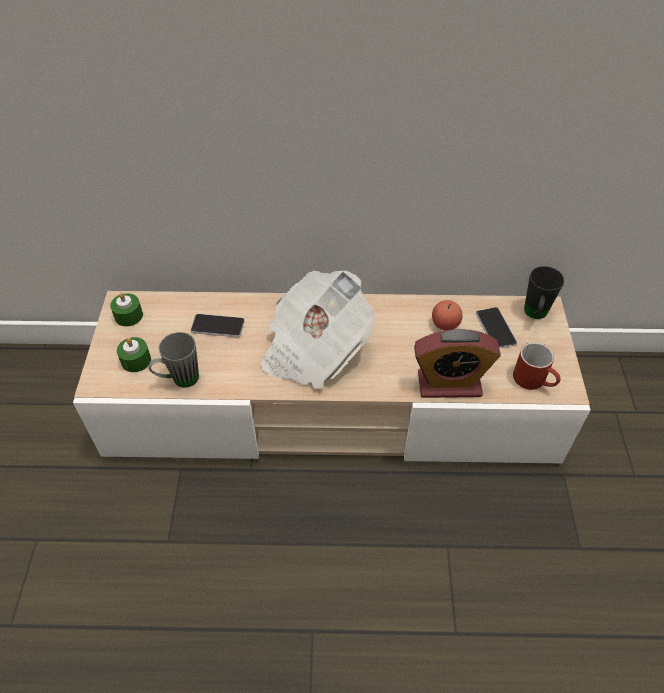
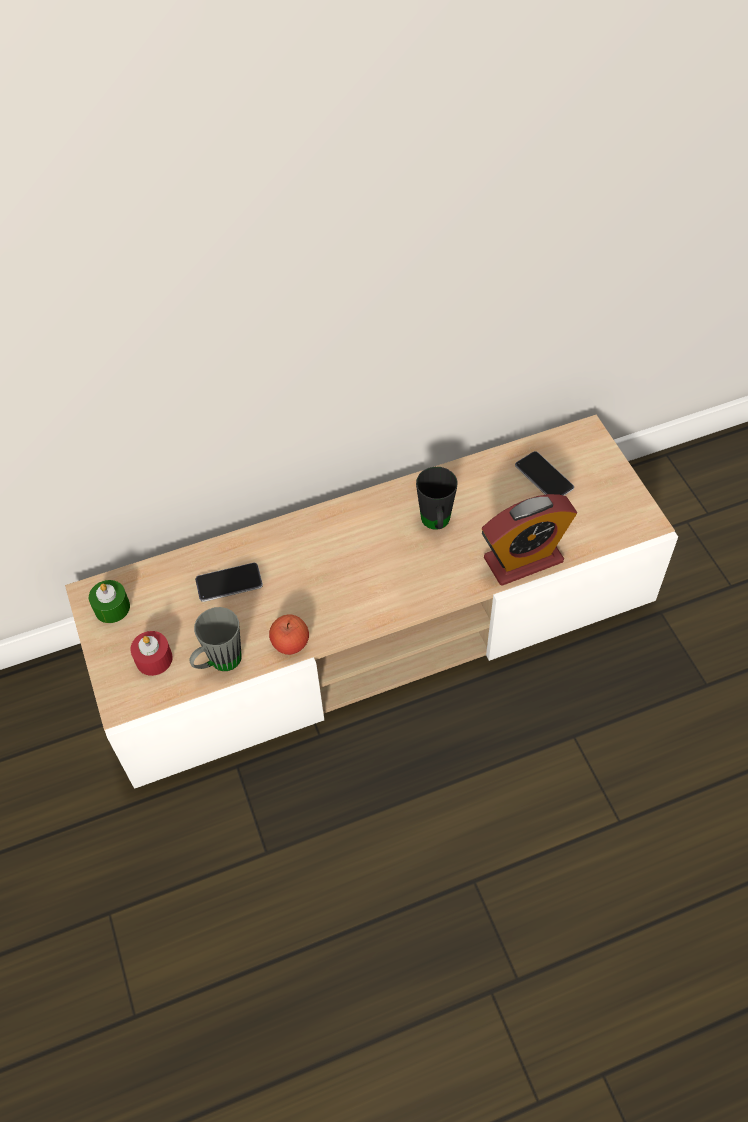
camera: 20 degrees left, 5 degrees up
(136, 360) = (154, 659): green candle -> red candle
(314, 349) = (355, 571): newspaper -> none
(445, 324) = (487, 490): apple -> apple (290, 643)
(534, 315) = (578, 446): black mug -> black mug (436, 524)
(535, 380) = (610, 523): red mug -> none

